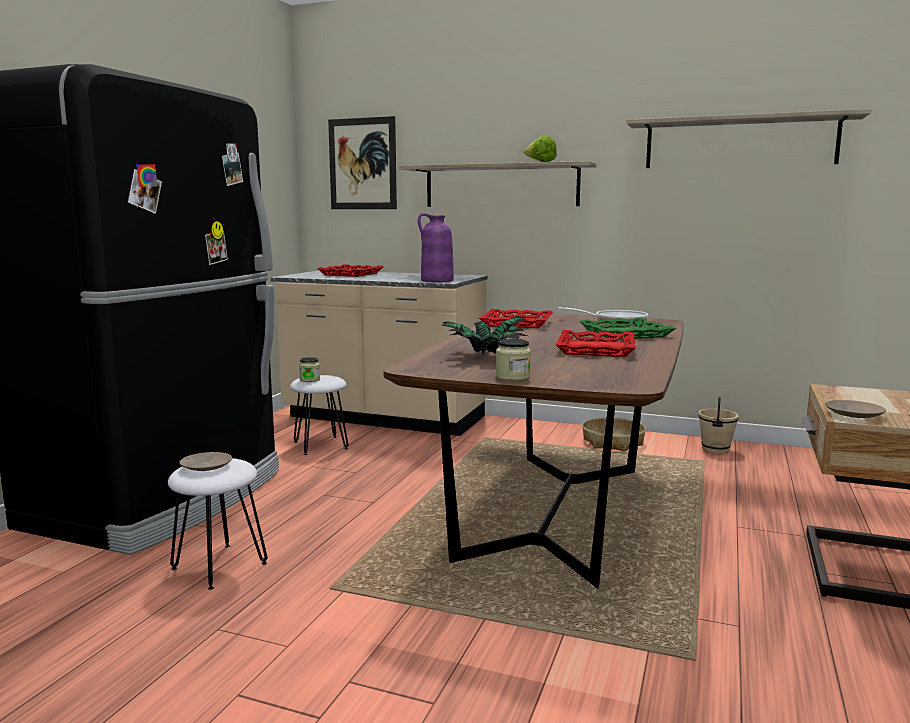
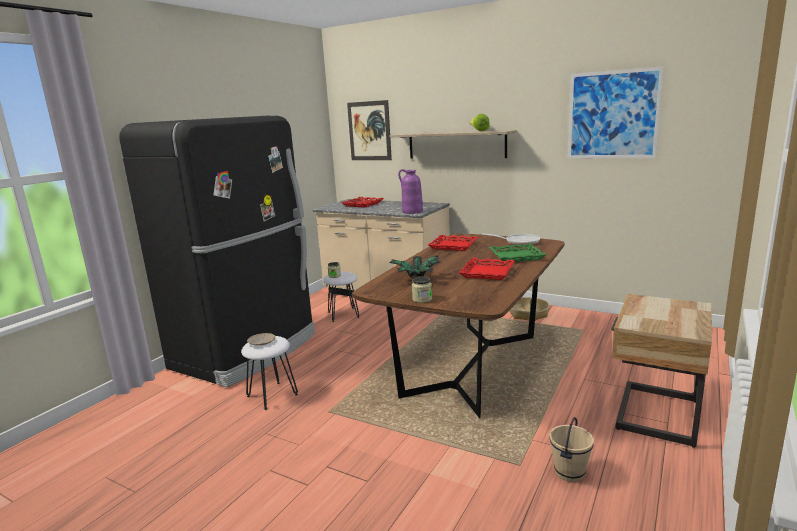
camera: 10 degrees right, 5 degrees up
(716, 449) = (596, 321): beige bucket -> beige bucket (570, 473)
(739, 143) = (612, 115): shelf -> picture
(853, 414) = (634, 322): beige plate -> none

